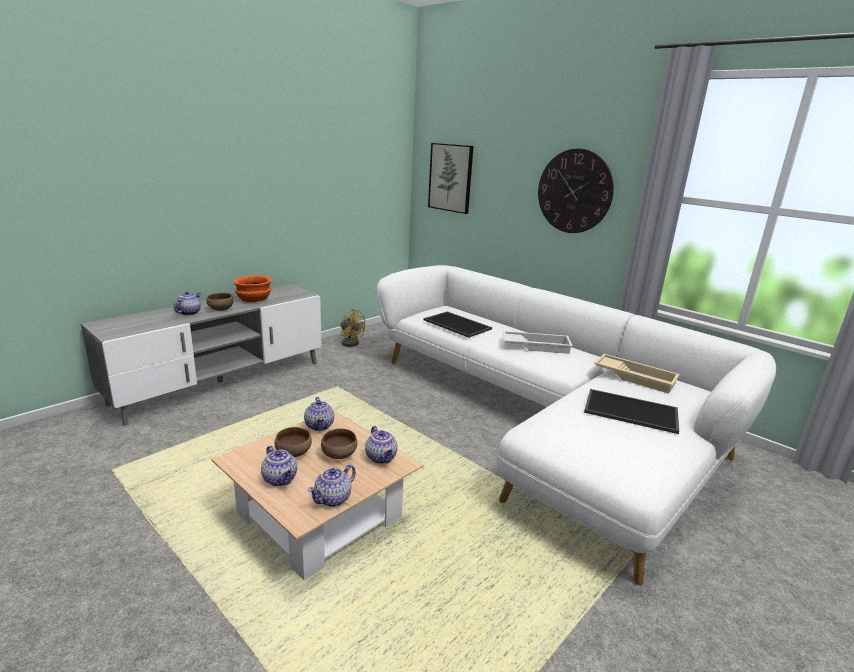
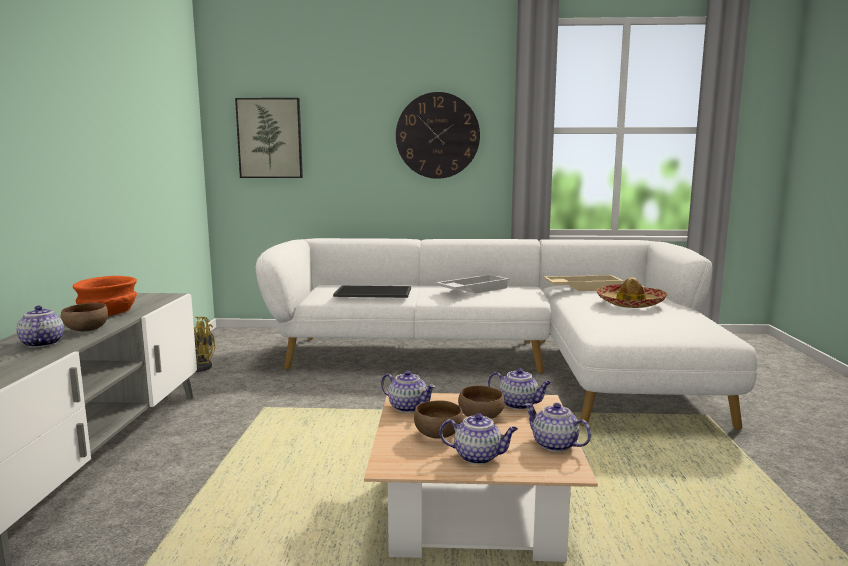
camera: 40 degrees left, 10 degrees down
(333, 498) = (555, 445): teapot -> teapot turned 135 degrees clockwise
(630, 411) = (630, 303): tray -> hat

